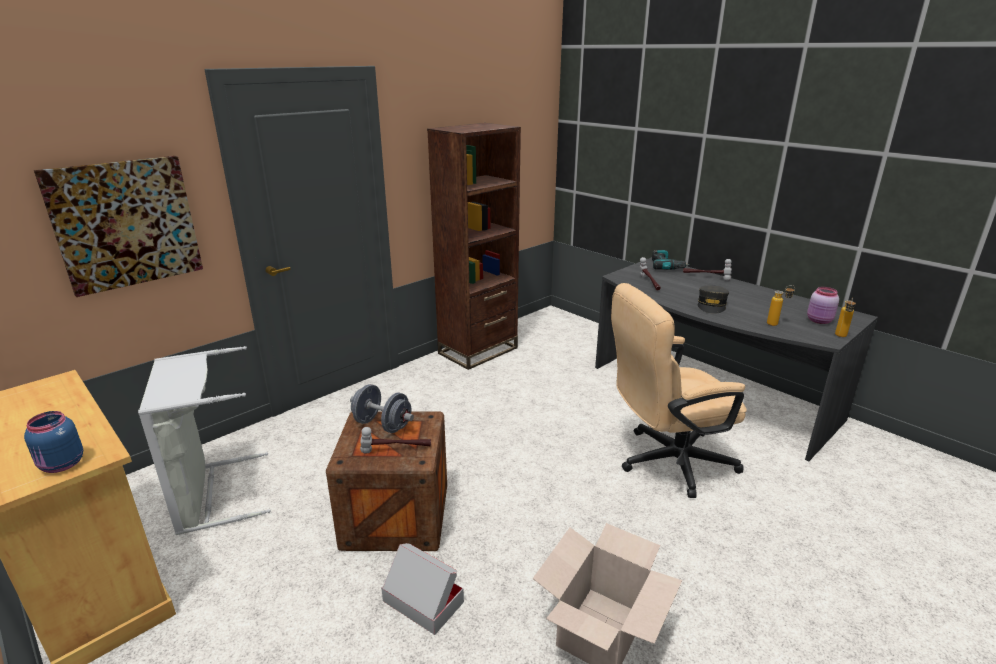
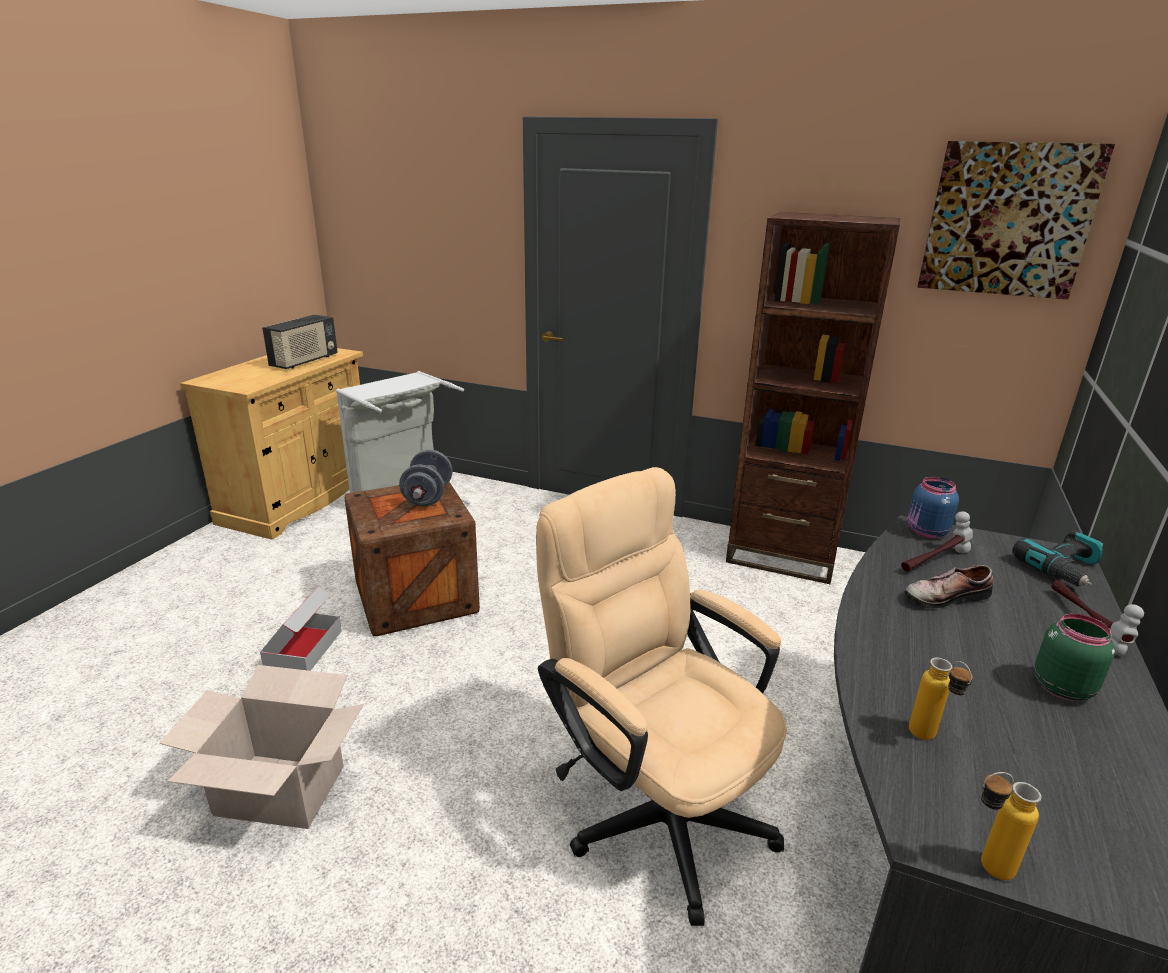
camera: 65 degrees right, 0 degrees up
(51, 408) = (304, 361): none -> radio
(61, 465) = (232, 383): blue jar -> blue jar (926, 532)
(125, 224) = (441, 252): picture -> picture (1008, 220)
(396, 450) = (386, 514): hammer -> none
(679, 291) = (943, 596): none -> shoe
(711, 305) = (919, 640): grey cap -> none
(746, 294) = (1060, 687): none -> green jar
(819, 321) = (1052, 824): pink jar -> none

